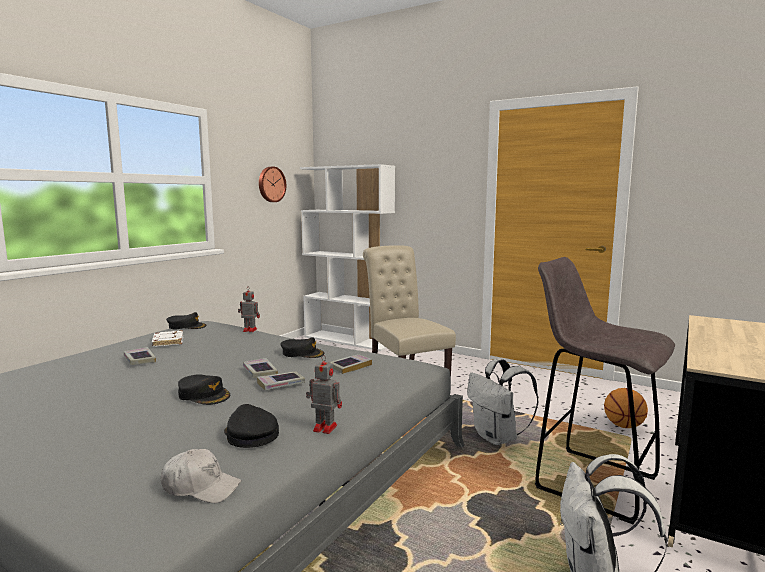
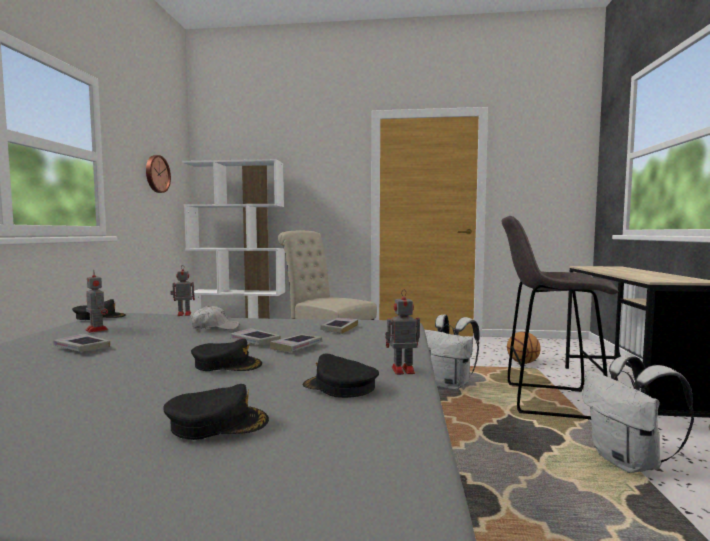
camera: 25 degrees left, 5 degrees down
(167, 341) = (96, 330): white book -> toy robot
(201, 487) = (371, 438): white cap -> white cap (215, 327)
(302, 353) = (273, 325): black cap -> black cap (218, 423)

